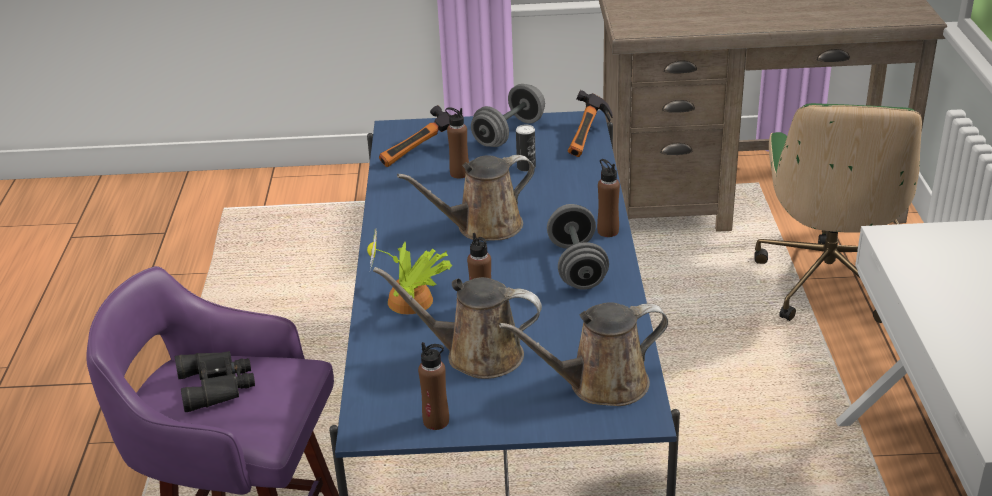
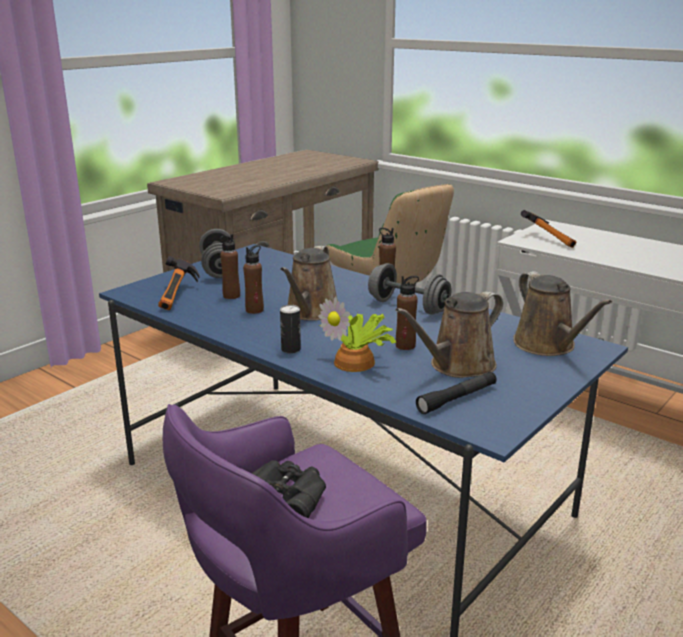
camera: 50 degrees left, 10 degrees down
(408, 384) = (457, 399): none -> black flashlight
(436, 421) = (517, 406): brown bottle -> brown bottle (254, 310)
(526, 167) = (269, 279): can -> can (291, 349)
(590, 138) = (277, 256): hammer -> hammer (551, 239)
(600, 385) = (547, 345): brown watering can -> brown watering can turned 45 degrees counterclockwise

